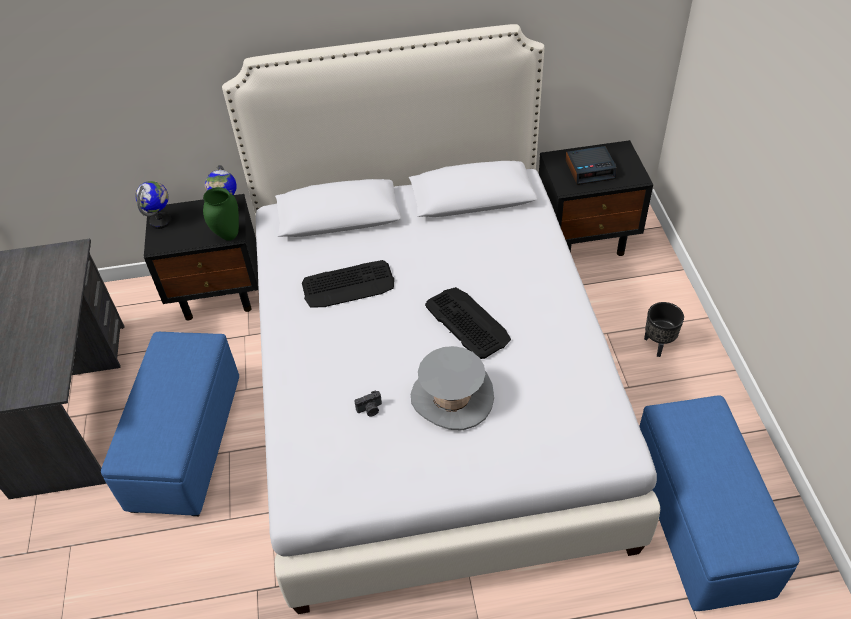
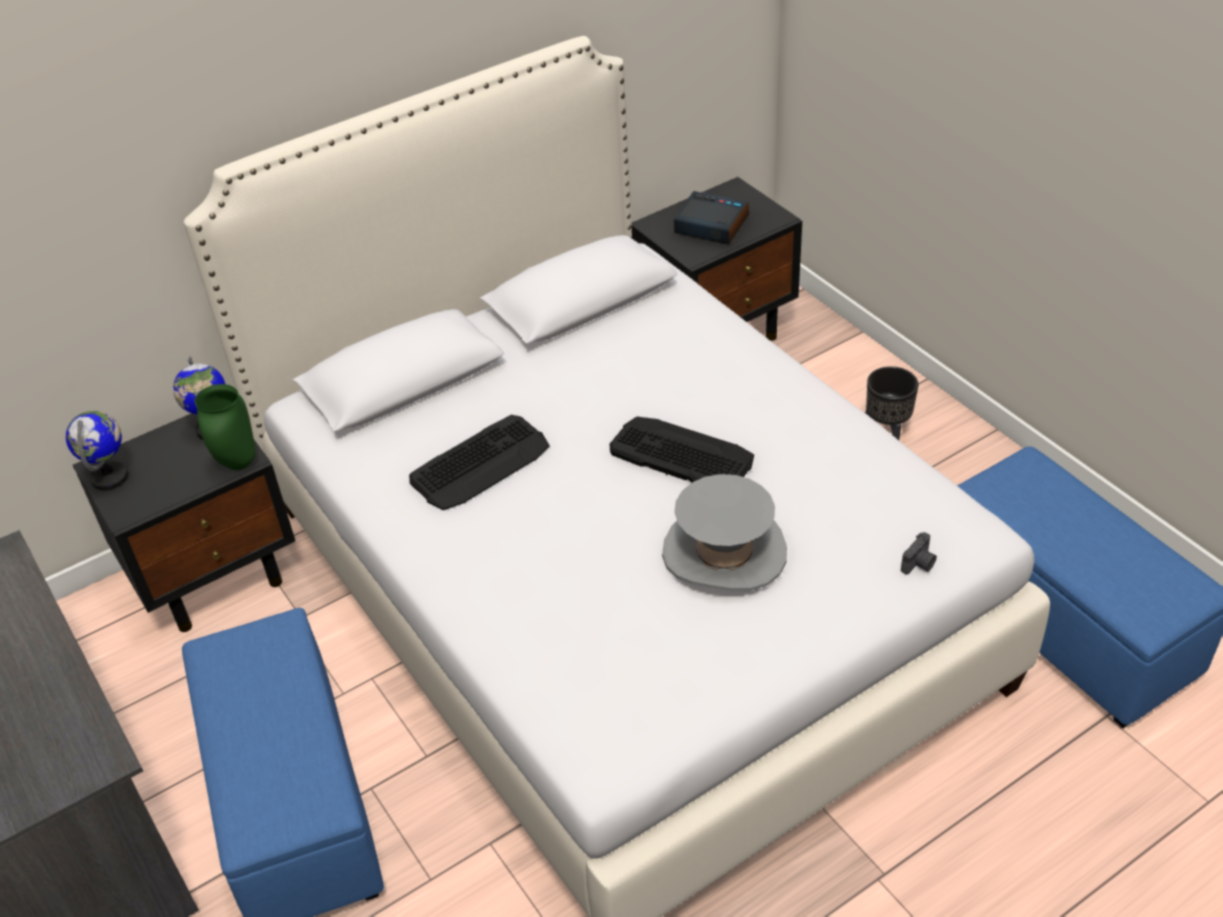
camera: 25 degrees left, 5 degrees down
(370, 409) = (623, 607): camera -> camera (919, 564)
(590, 169) = (710, 225): alarm clock -> alarm clock turned 120 degrees counterclockwise

